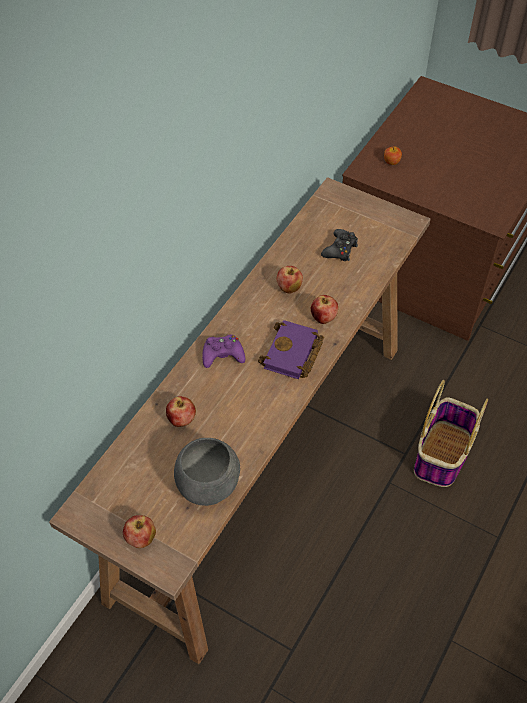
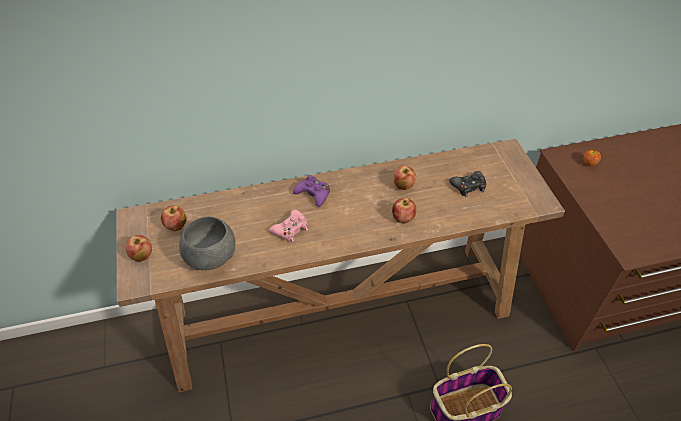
camera: 45 degrees right, 5 degrees down
(181, 420) = (244, 212): apple -> apple (176, 226)
(244, 402) = (291, 229): none -> pink game controller
(293, 355) = (355, 225): purple book -> none

